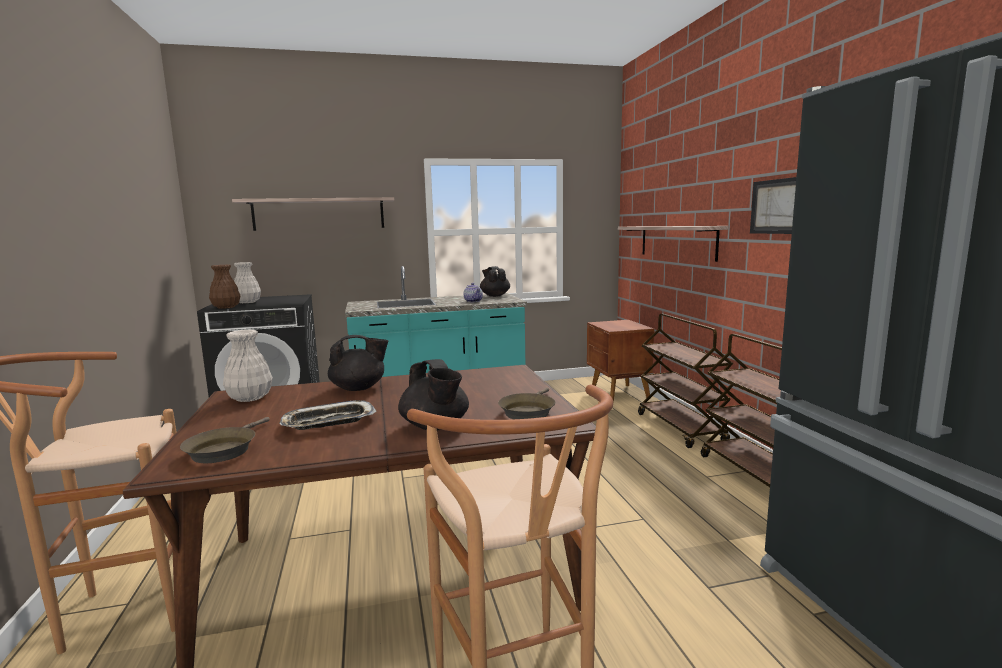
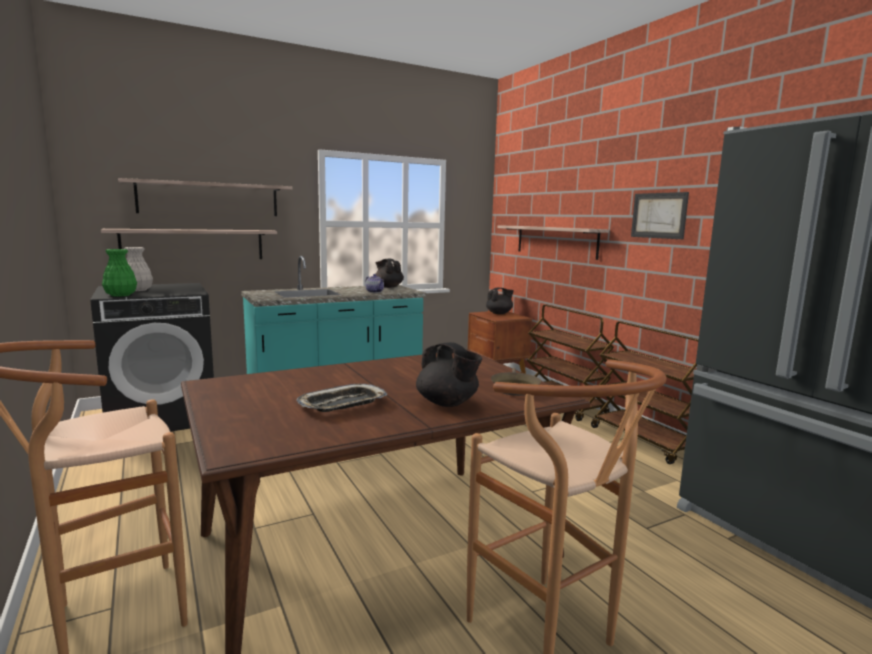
camera: 15 degrees left, 0 degrees up
(224, 450) = (267, 433): brown frying pan -> none
(226, 307) = (121, 295): brown vase -> green vase
(250, 398) = (231, 386): white vase -> none
(306, 258) = (194, 244): none -> shelf
(359, 388) = (336, 373): black teapot -> black teapot (499, 313)

